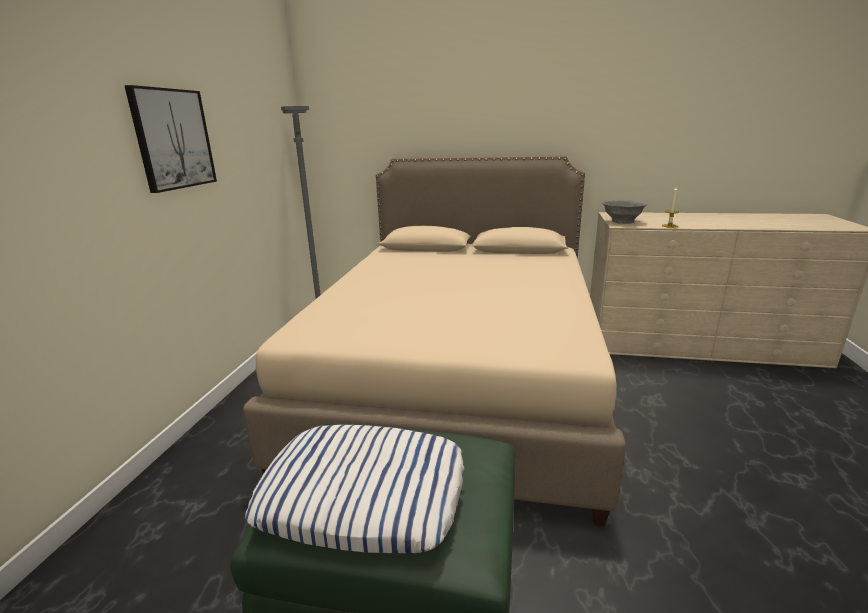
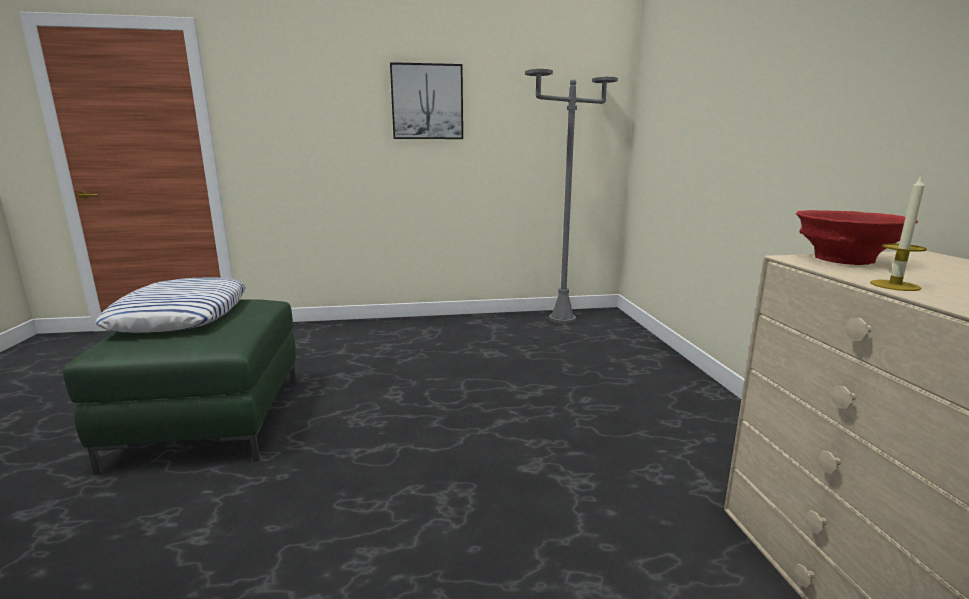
camera: 70 degrees right, 5 degrees down
(457, 381) = (521, 398): beige bed -> none
(622, 222) = (843, 260): grey bowl -> red bowl

